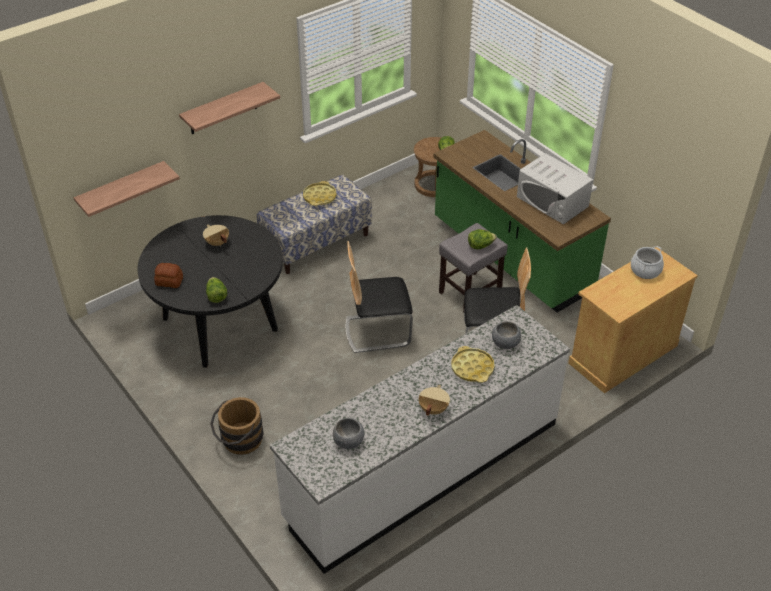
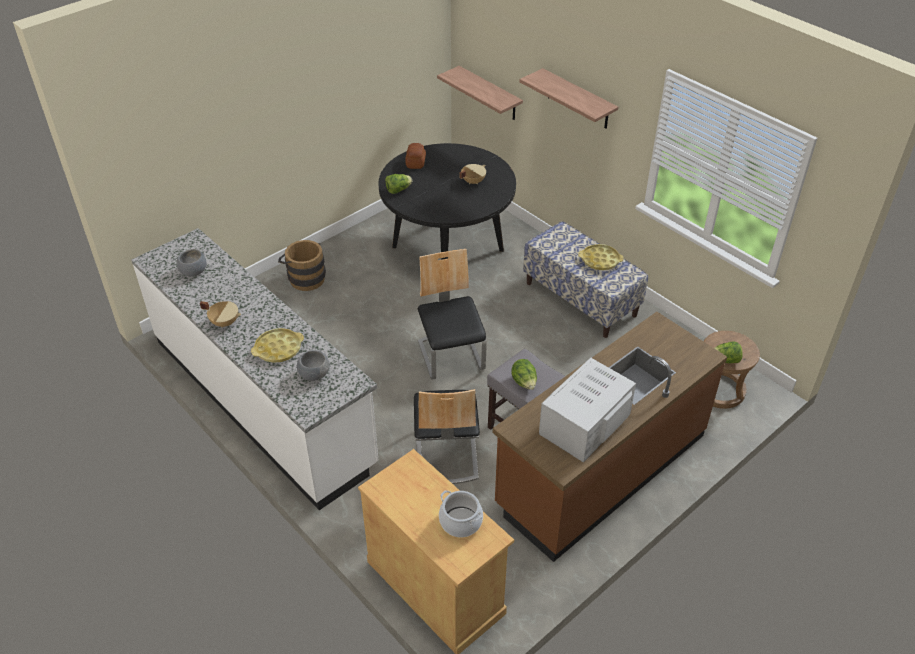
camera: 85 degrees right, 0 degrees up
(511, 256) = (600, 470): green counter -> brown counter

